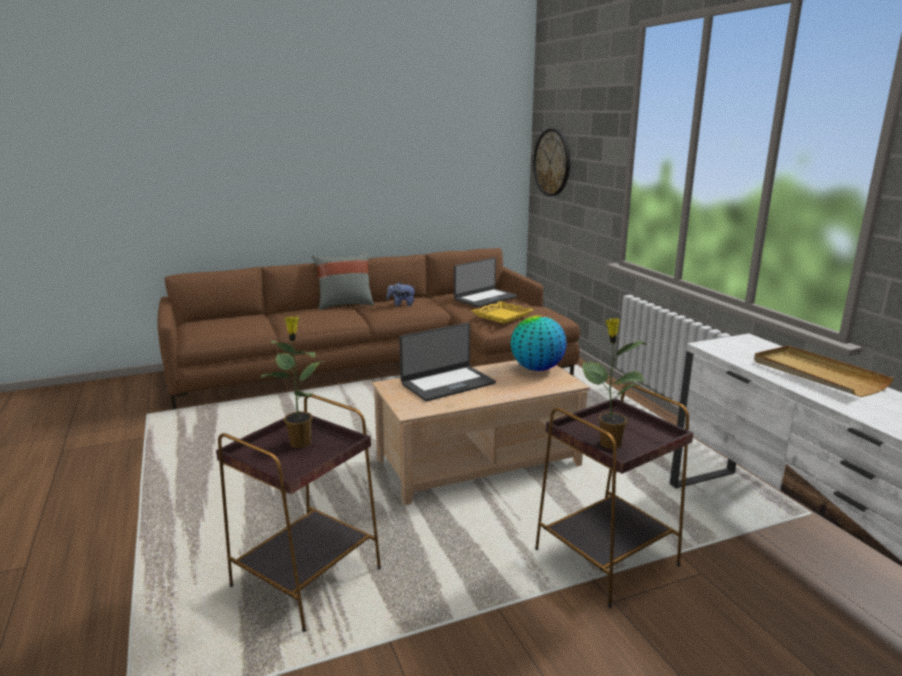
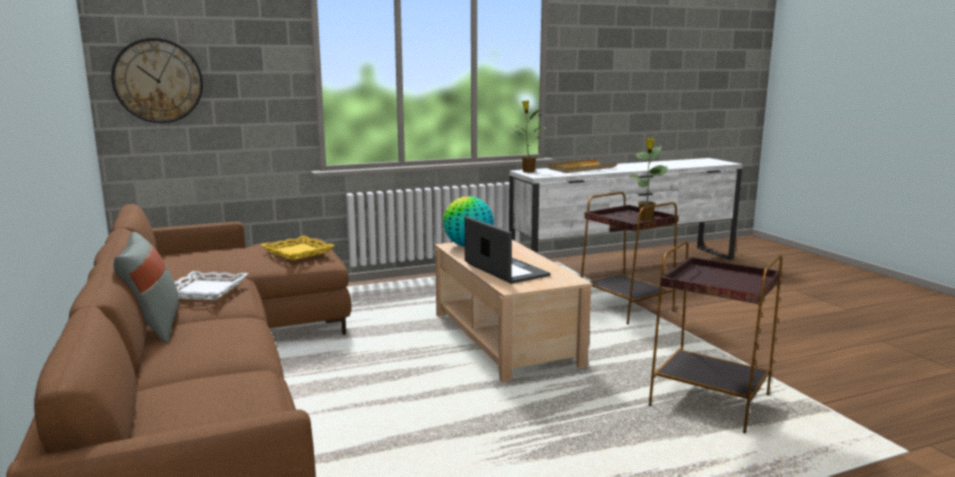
camera: 90 degrees left, 5 degrees down
(300, 442) = (706, 279): potted plant -> potted plant (527, 171)
(401, 304) = (206, 291): plush toy -> white tray
(485, 298) = (216, 256): laptop -> none

